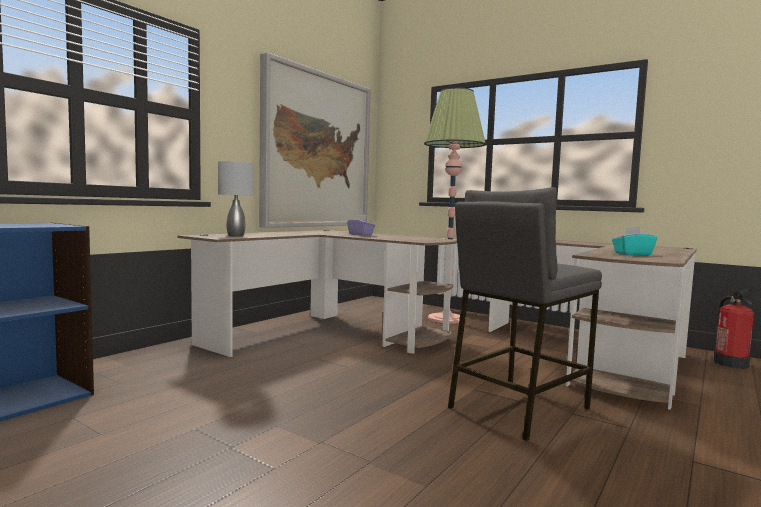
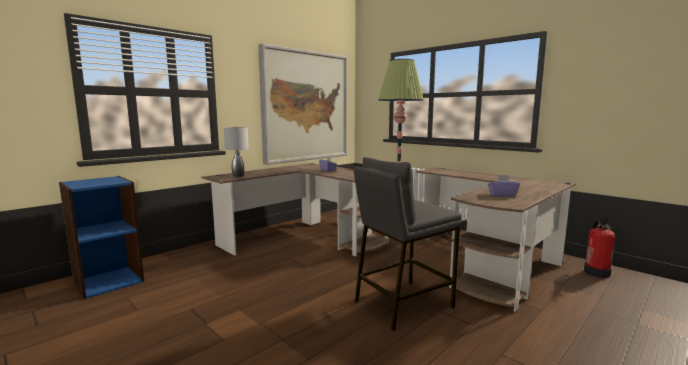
camera: 10 degrees right, 5 degrees up
(632, 254) = (502, 195): turquoise tissue box -> purple tissue box

